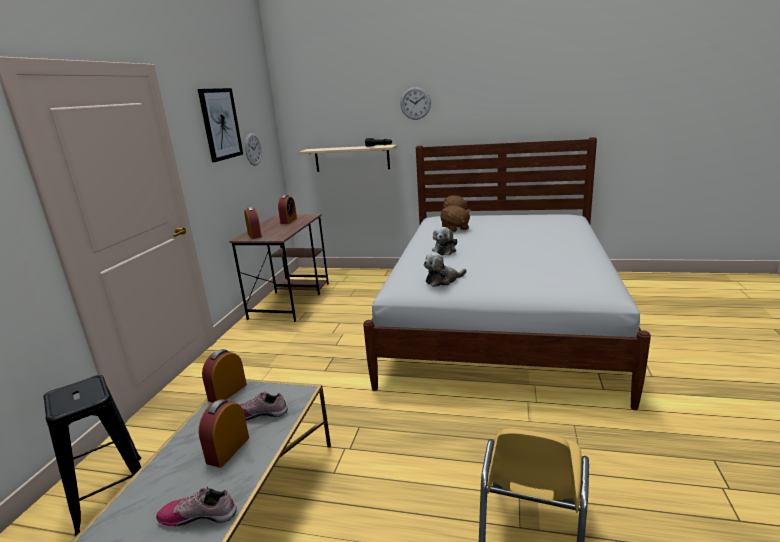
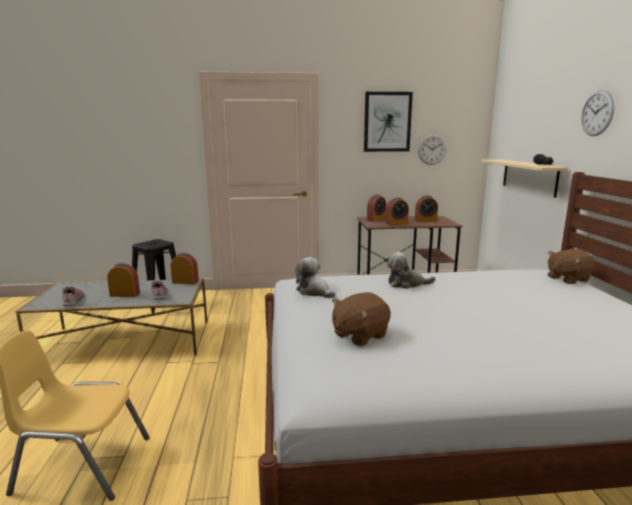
camera: 70 degrees right, 5 degrees down
(284, 230) = (396, 223): none -> alarm clock
(455, 228) = (500, 282): brown plush toy -> brown plush toy (359, 335)

